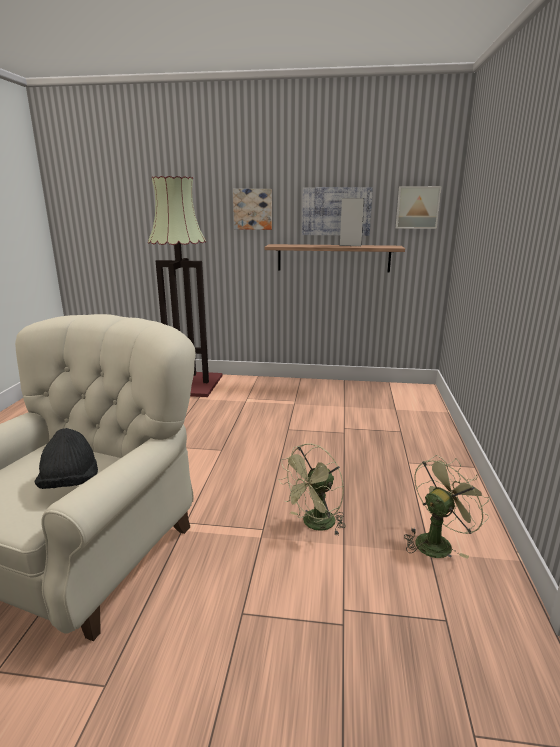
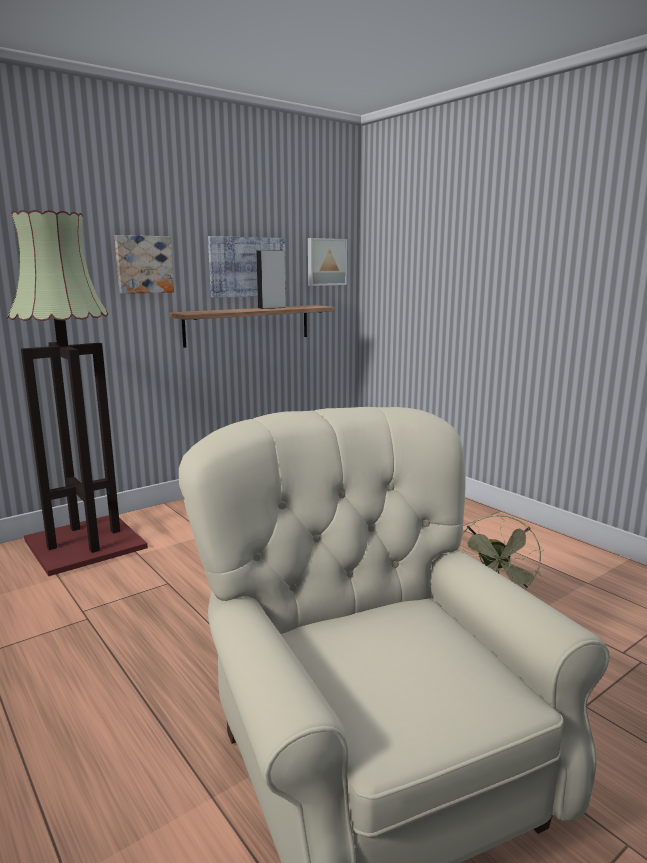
camera: 45 degrees left, 5 degrees down
(70, 484) = (437, 646): black hat -> none
(437, 541) = (577, 573): green fan -> none

